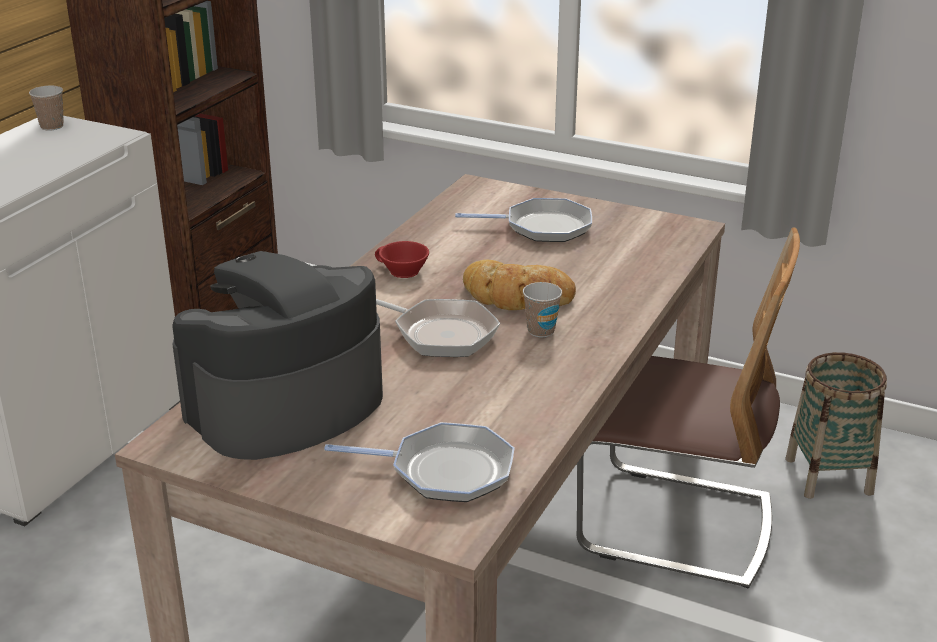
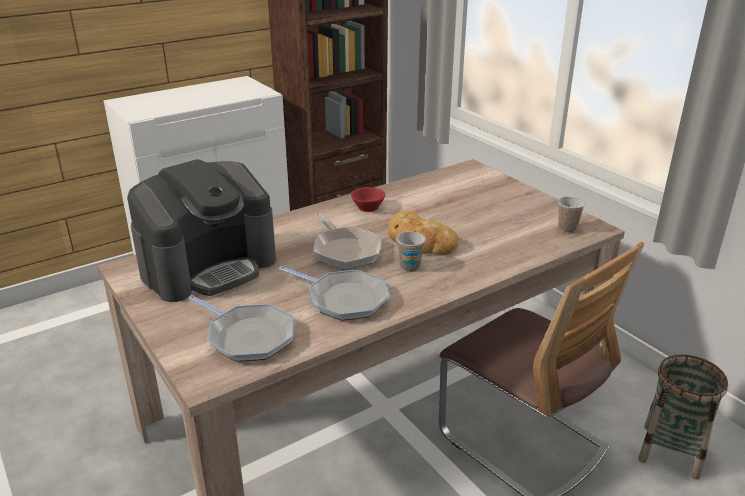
camera: 30 degrees right, 0 degrees up
(52, 126) = (239, 82): cup -> cup (567, 229)
(285, 405) = (209, 266): coffee machine -> coffee machine turned 150 degrees clockwise
(543, 227) = (486, 202): frying pan -> frying pan (344, 299)

